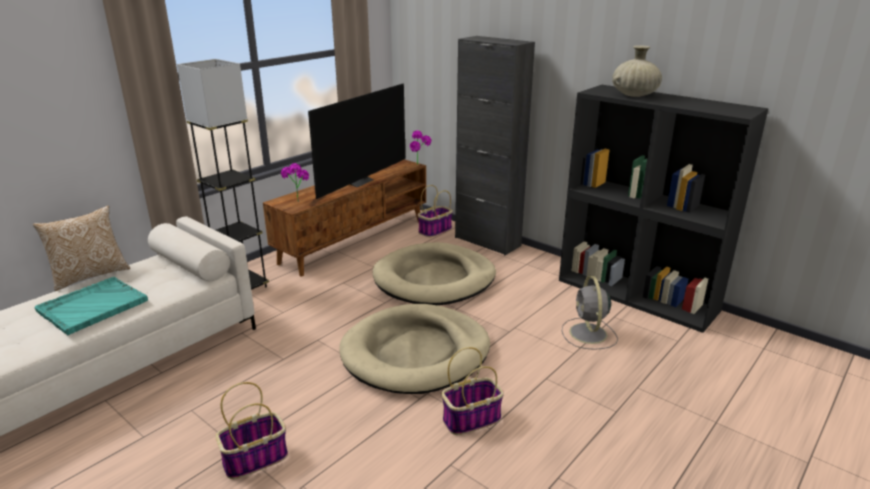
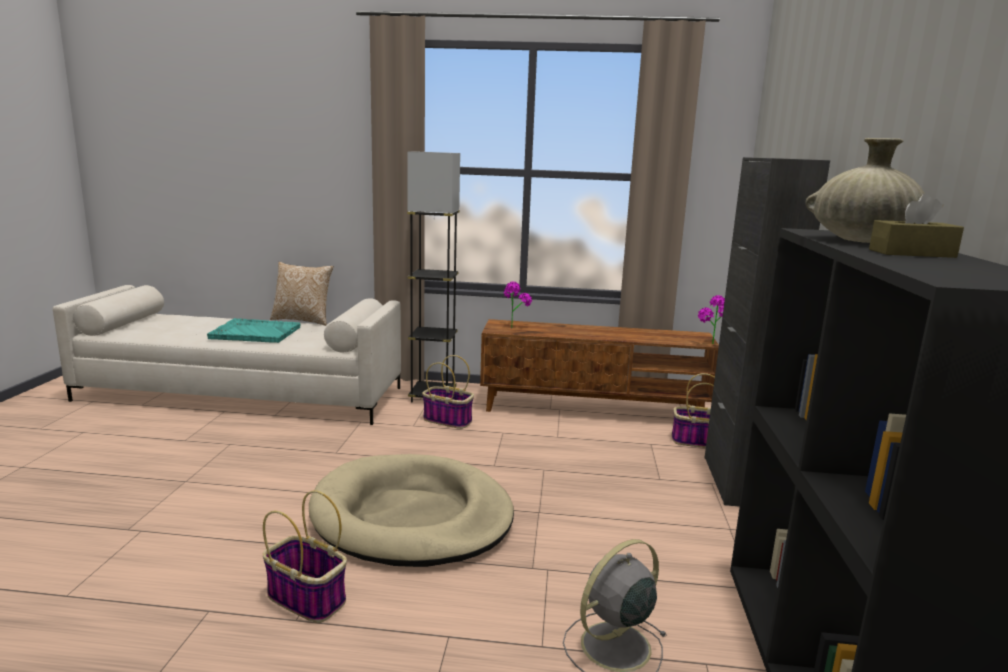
camera: 55 degrees right, 10 degrees down
(256, 458) = (174, 494): basket -> basket (448, 420)
(358, 181) = (606, 334): television -> none
(434, 279) = (584, 477): beige dog bed -> none
(674, 100) = (911, 253): none -> brown tissue box

